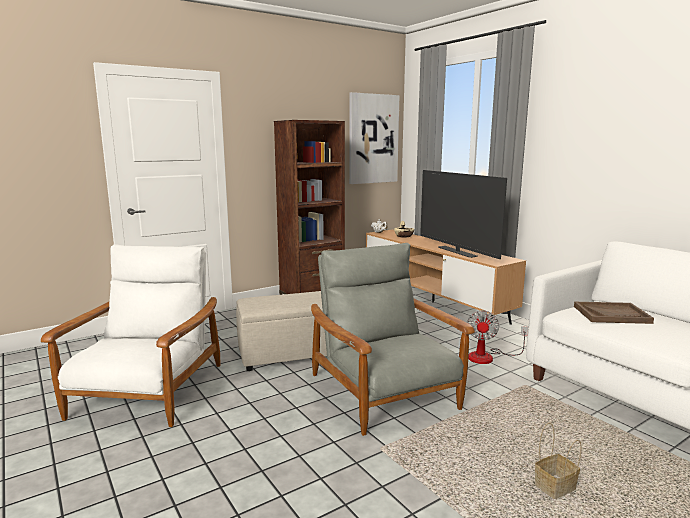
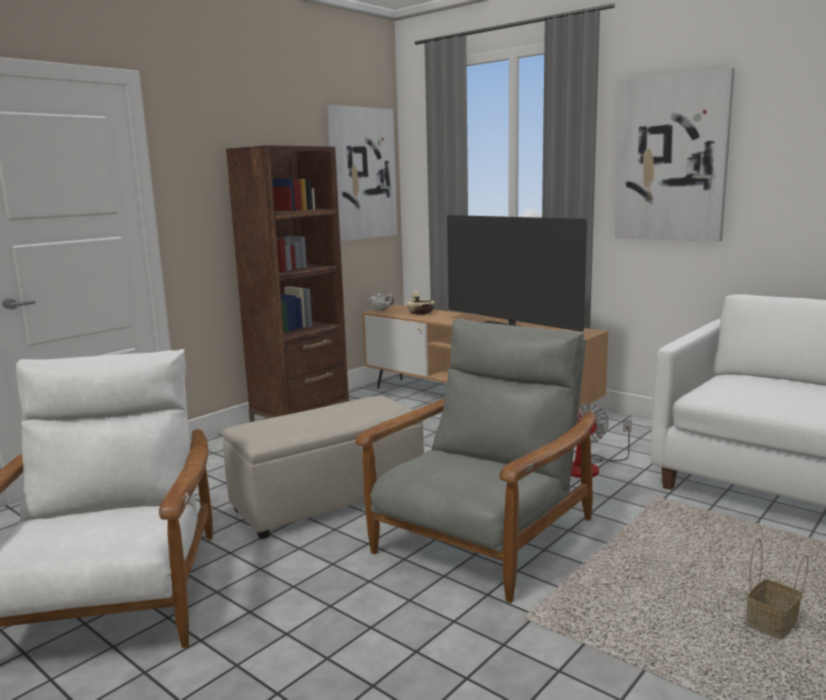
camera: 15 degrees left, 0 degrees up
(384, 392) = (483, 537): grey armchair -> grey armchair turned 75 degrees clockwise
(582, 136) = (671, 159): none -> picture
(611, 314) = (757, 389): brown tray -> none

